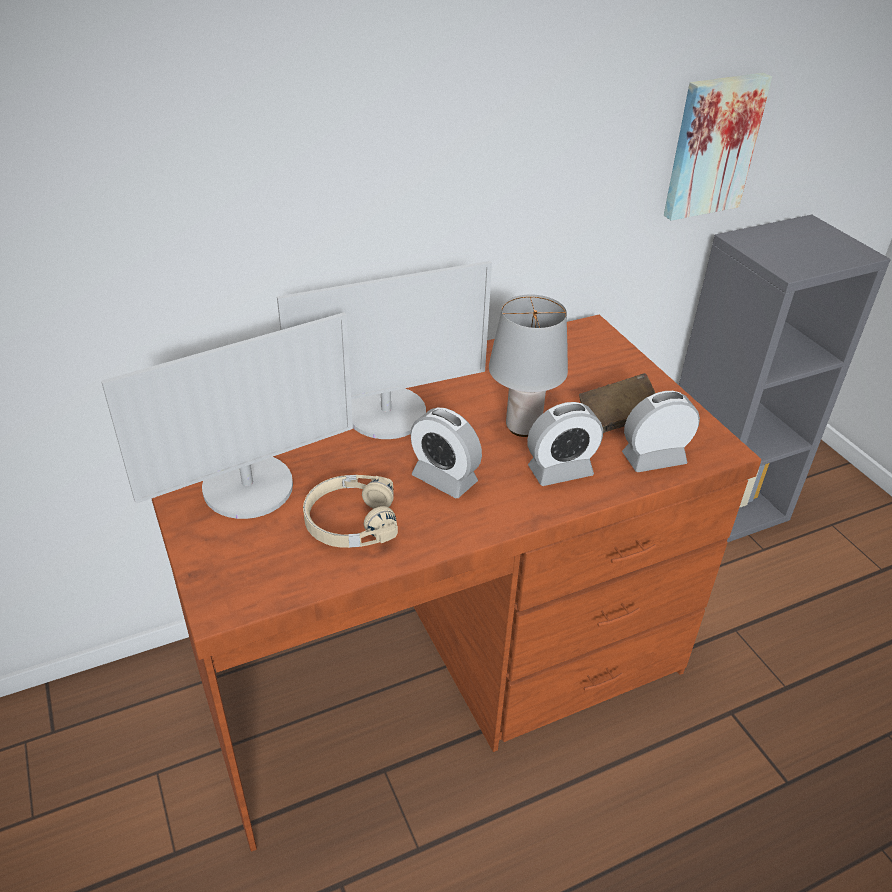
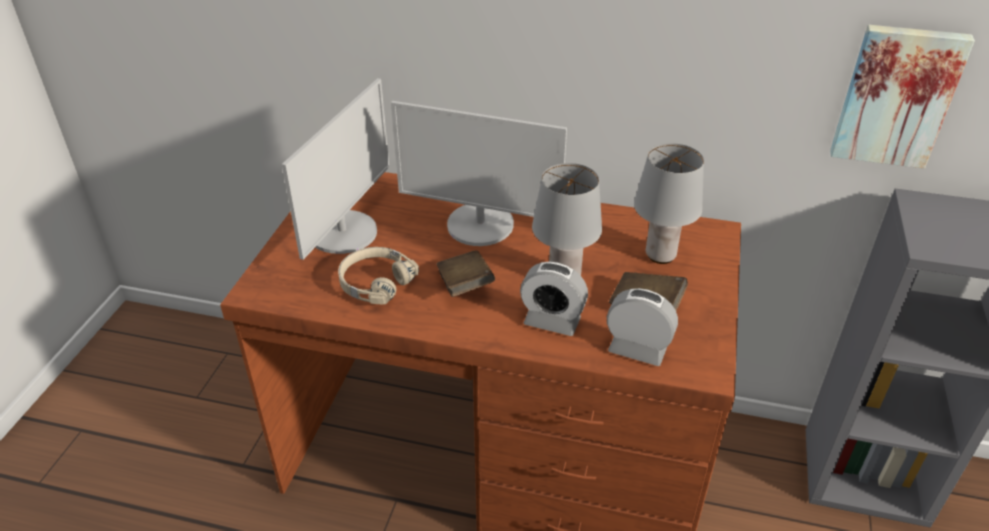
camera: 40 degrees right, 0 degrees up
(249, 487) = (344, 232): monitor -> monitor turned 75 degrees counterclockwise
(444, 479) = (465, 286): alarm clock -> brown book
(575, 369) = (661, 256): none -> grey table lamp

